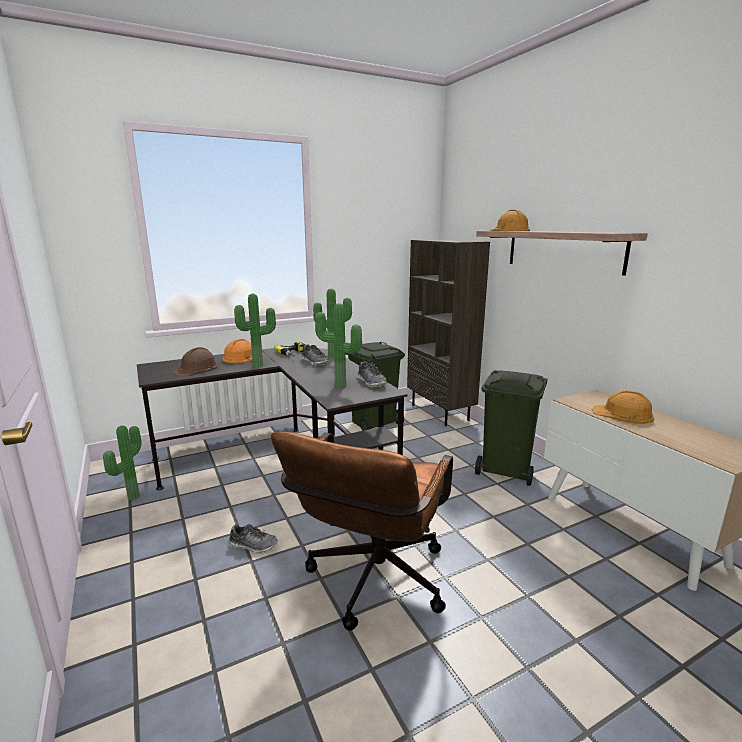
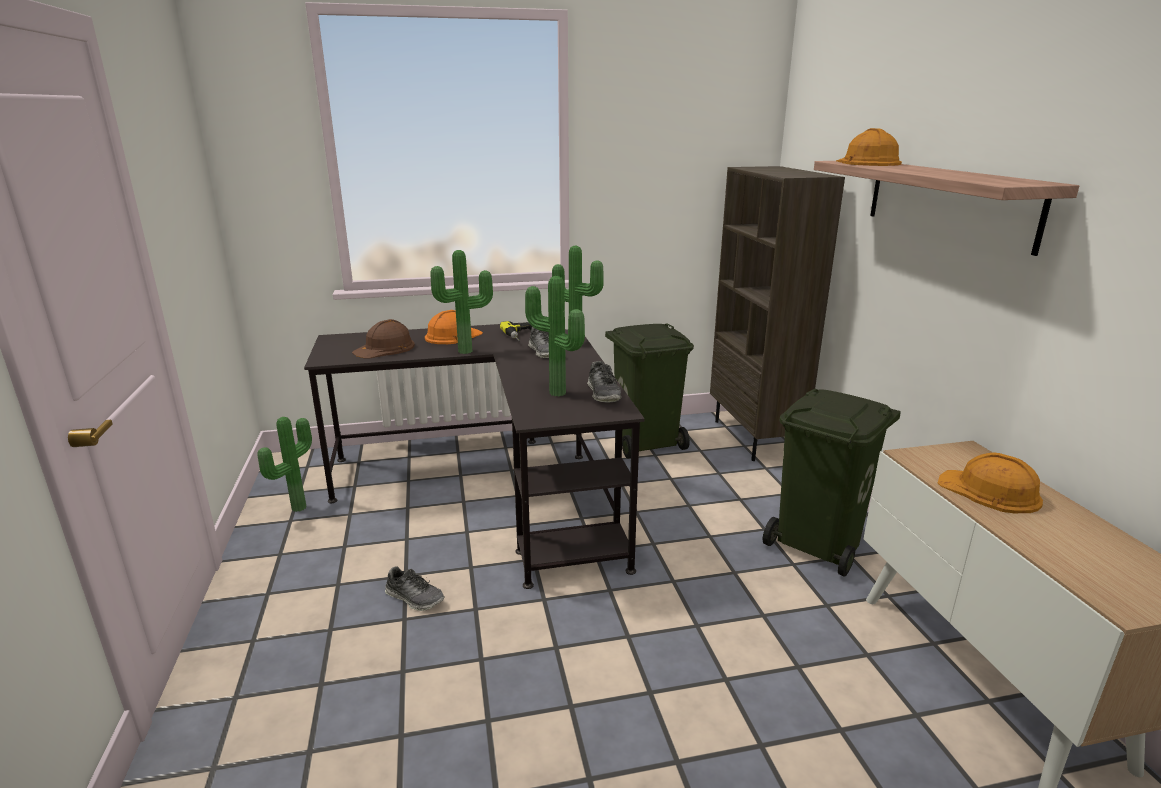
camera: 15 degrees right, 5 degrees up
(372, 584) = (545, 682): brown office chair -> none

